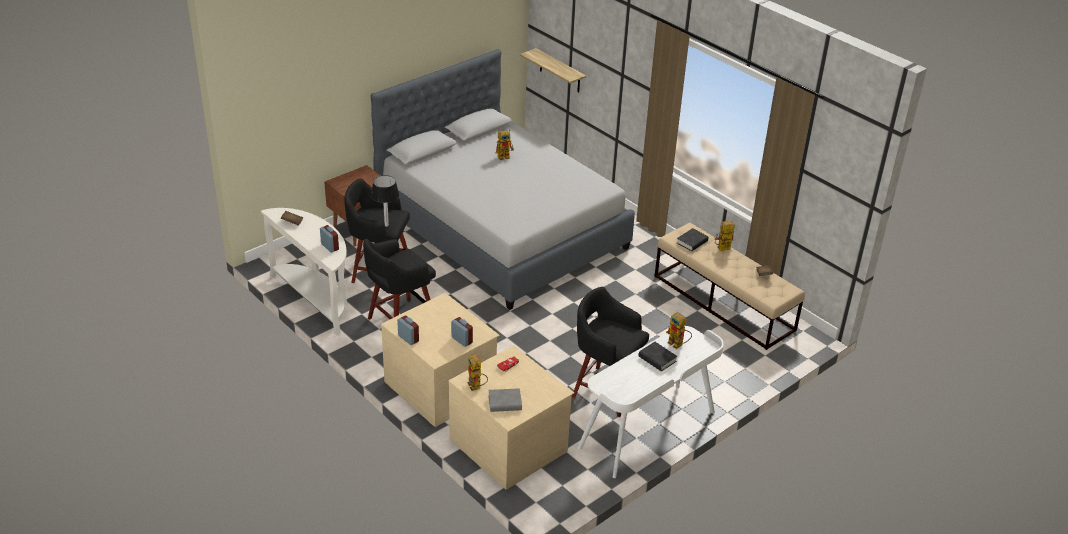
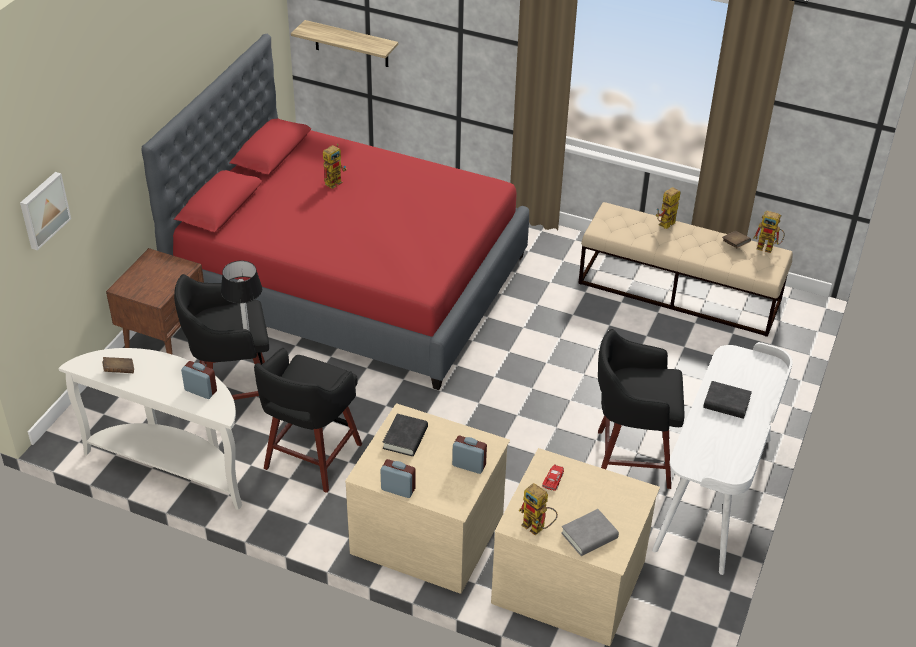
camera: 25 degrees left, 5 degrees up
(283, 111) = (43, 210): none -> picture
(501, 229) = (350, 280): grey bed -> red bed
(678, 345) = (735, 375): toy robot -> toy robot (768, 248)
(692, 242) = (626, 228): black book -> black book (405, 438)

